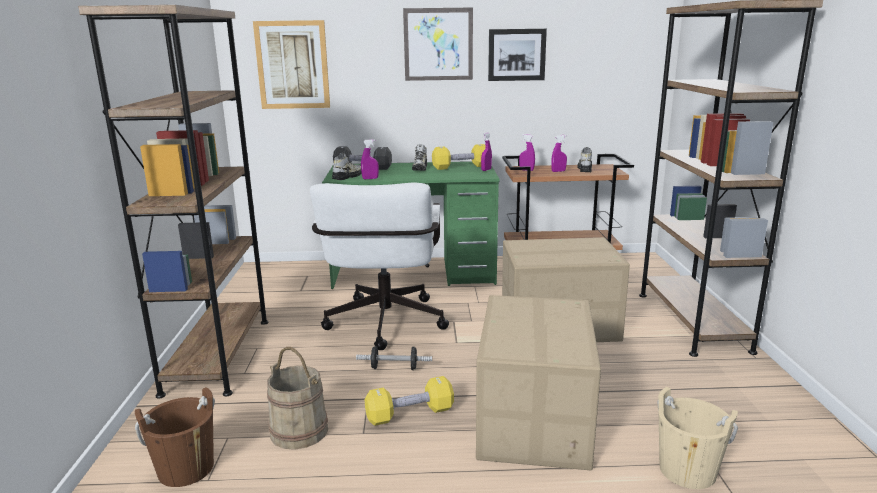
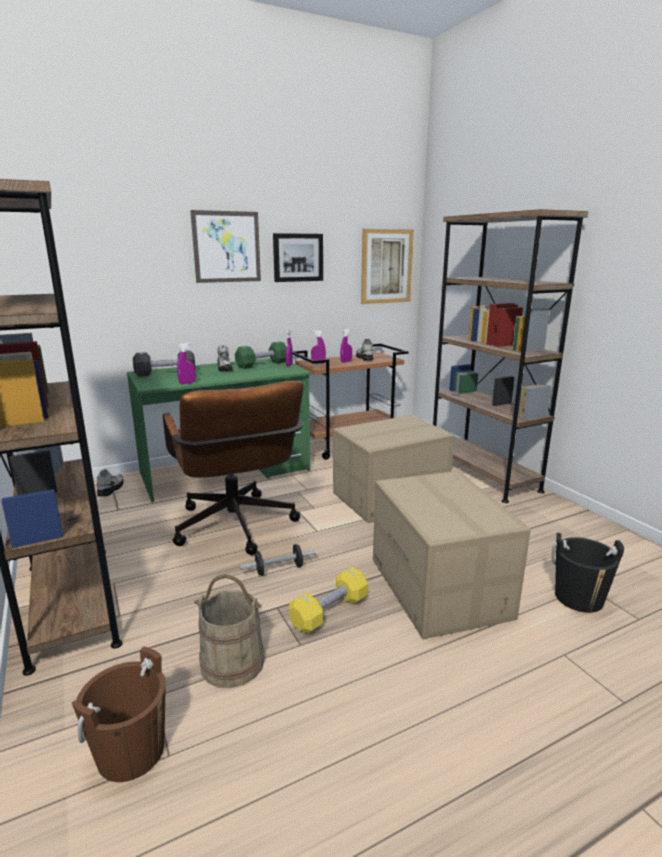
camera: 25 degrees left, 0 degrees up
(292, 65) = (72, 267): picture -> picture (386, 266)
(347, 176) = (160, 383): shoe -> shoe (111, 489)
(384, 326) = (237, 530): white office chair -> brown office chair
(461, 167) = (262, 364): yellow dumbbell -> green dumbbell
(687, 471) = (579, 598): beige bucket -> black bucket

